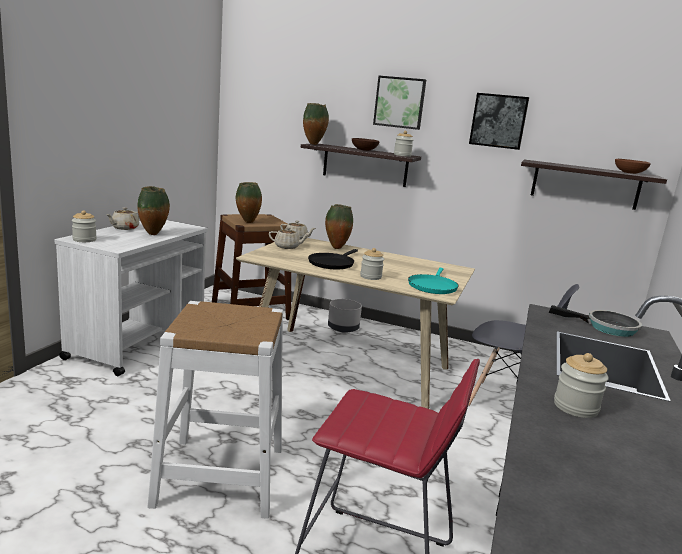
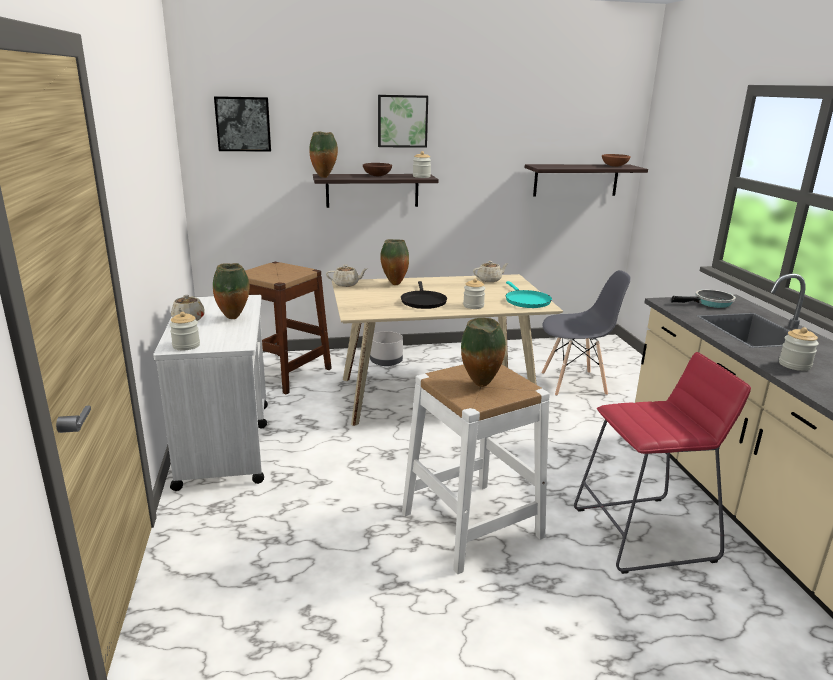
camera: 30 degrees left, 5 degrees up
(247, 222) = (277, 277): vase -> vase (481, 385)
(287, 247) = (357, 295): beige teapot -> beige teapot (489, 280)
(498, 121) = (499, 131): picture -> picture (243, 124)

